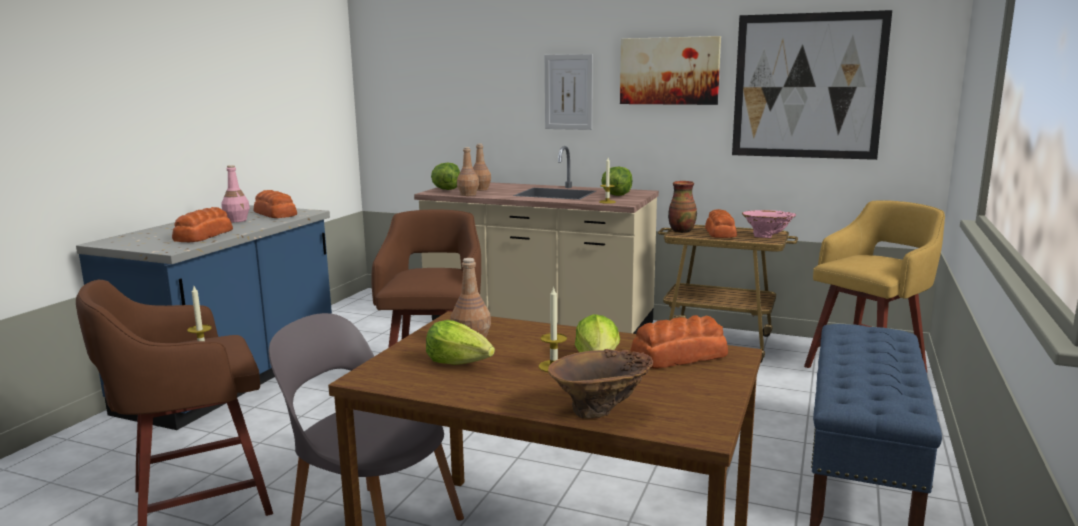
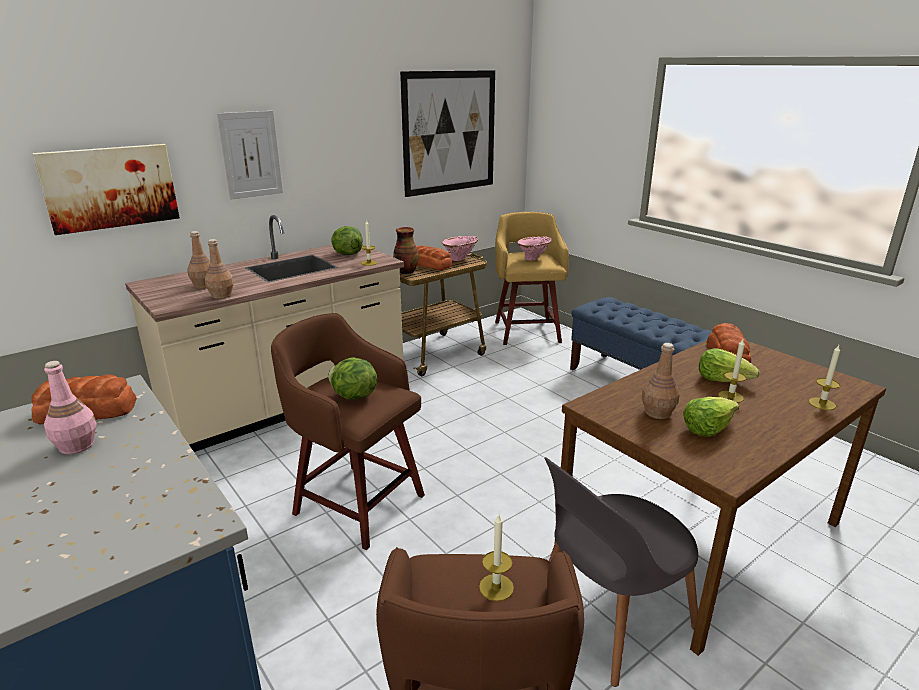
camera: 60 degrees left, 10 degrees up
(202, 235) = (145, 486): bread -> none
(446, 189) = (167, 297): lettuce -> lettuce (353, 396)
(601, 412) = (822, 404): brown vase -> candle
(669, 71) = (349, 125): picture -> picture (110, 187)
(872, 262) = (534, 258): none -> pink vase

